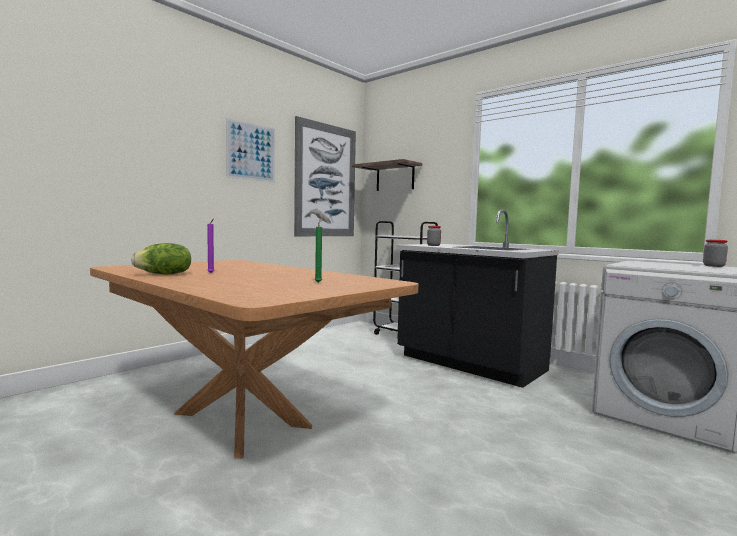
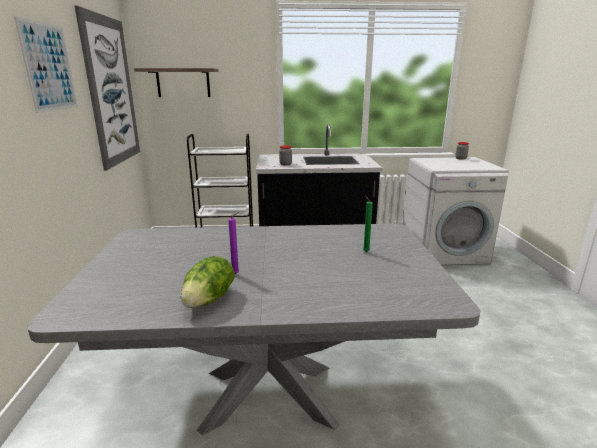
camera: 45 degrees left, 15 degrees up
(241, 419) = (268, 395): brown dining table -> grey dining table

